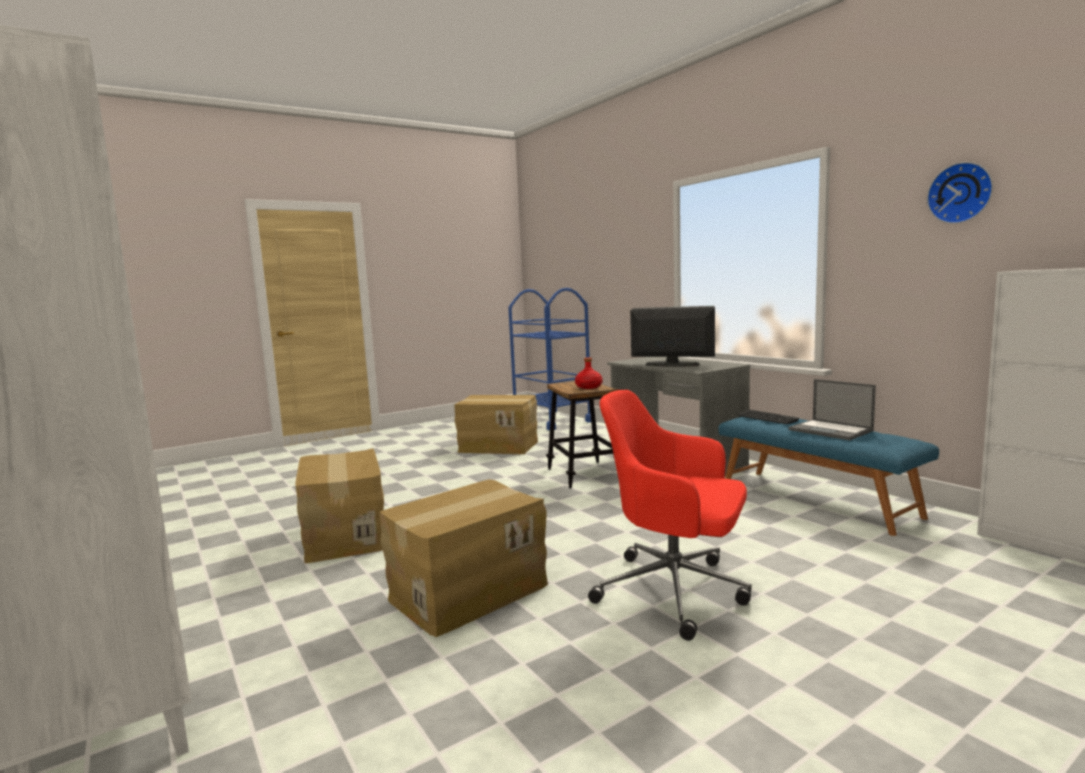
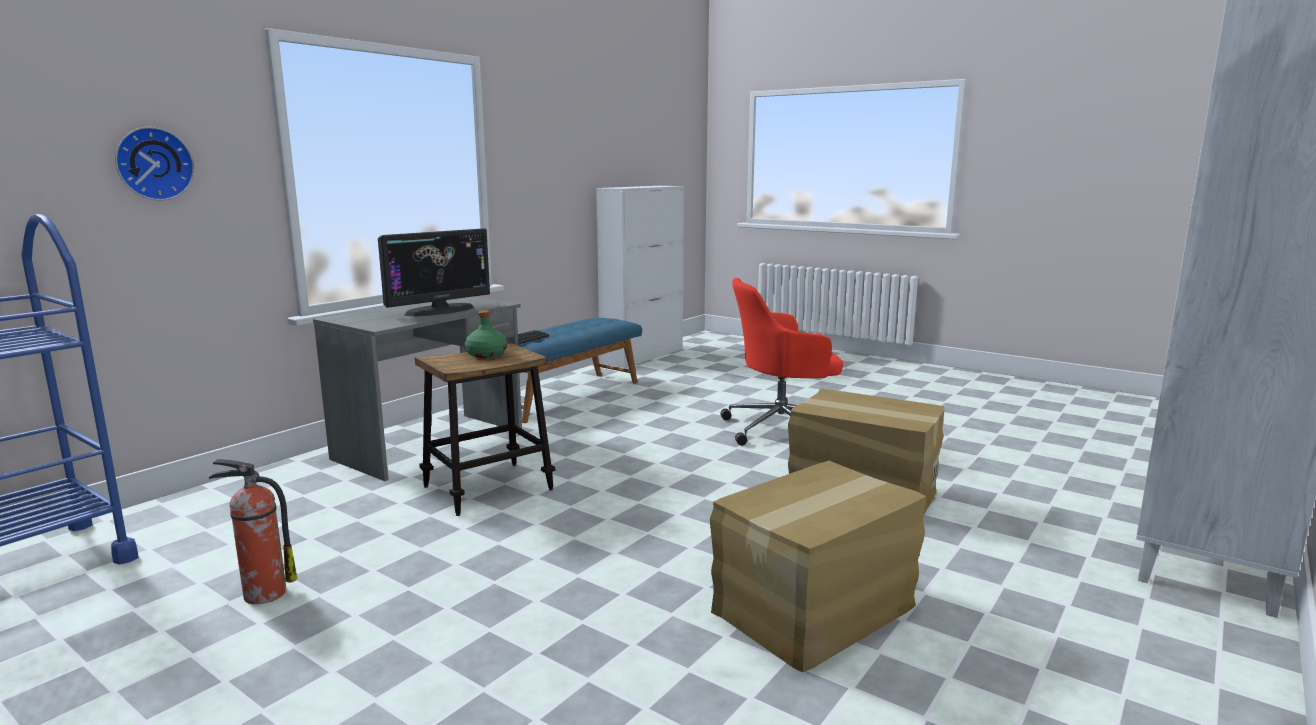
camera: 110 degrees left, 5 degrees up
(499, 446) = (262, 594): cardboard box -> fire extinguisher
(588, 387) = (486, 355): red bottle -> green bottle
(672, 365) = (439, 310): monitor -> monitor turned 135 degrees counterclockwise
(675, 591) = (781, 429): red office chair -> red office chair turned 75 degrees clockwise
(831, 430) = (574, 328): laptop -> none
(961, 193) = (566, 128): wall clock -> wall clock (153, 164)

